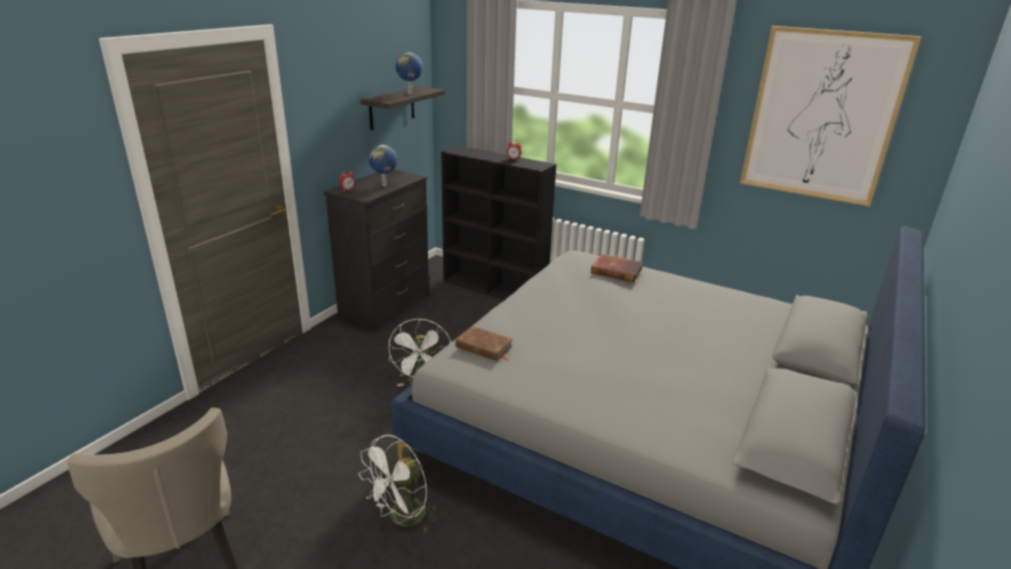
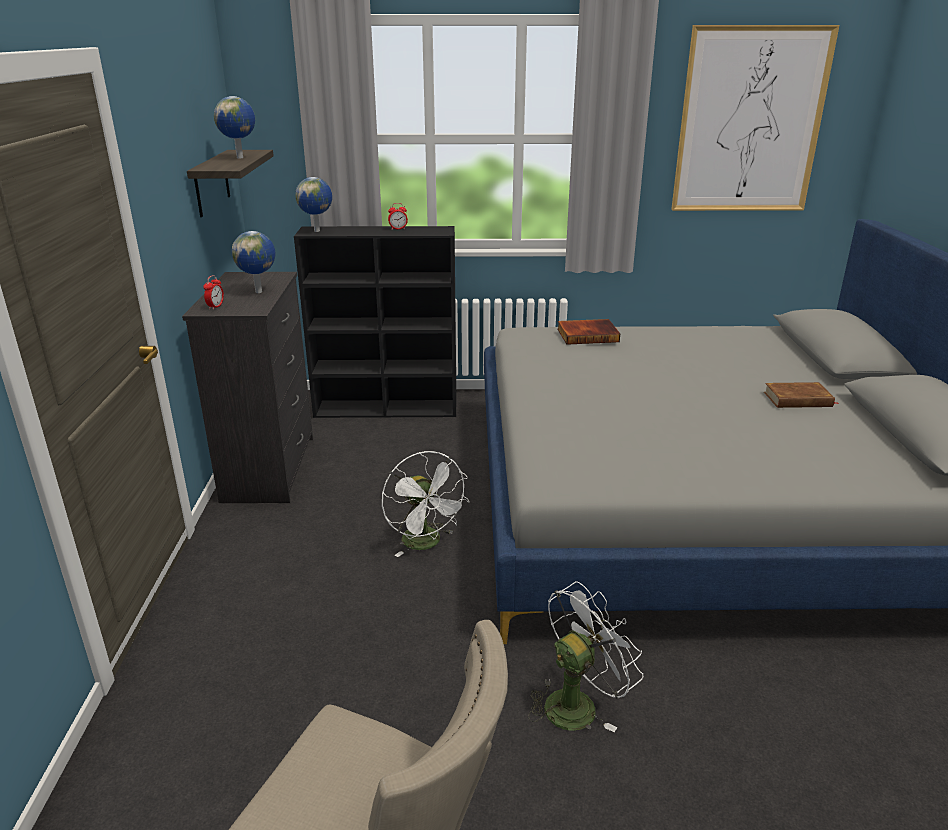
camera: 30 degrees left, 0 degrees up
(402, 519) = (577, 703): white fan -> white fan turned 135 degrees counterclockwise
(461, 150) = (317, 231): none -> globe
(484, 347) = (567, 452): brown book -> brown book (798, 400)

